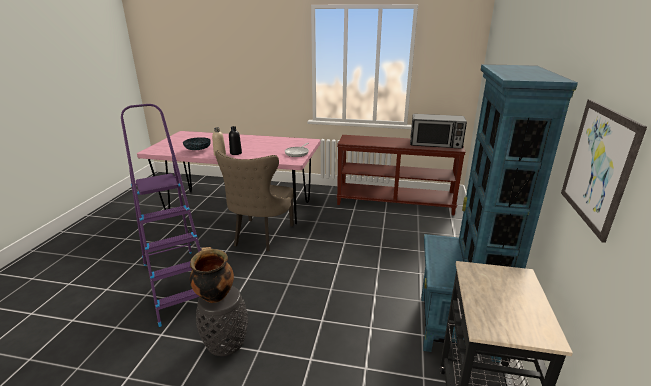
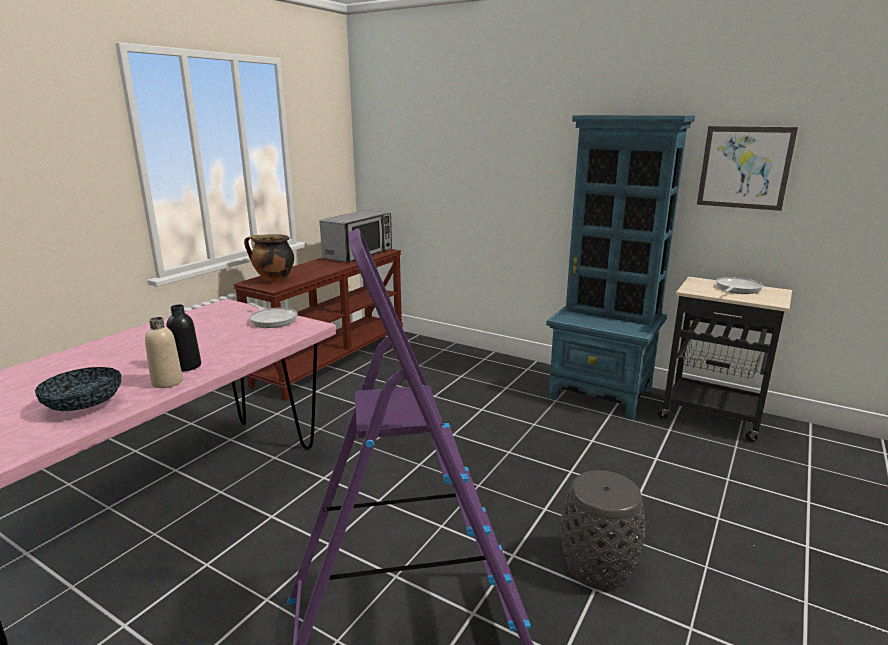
camera: 70 degrees left, 5 degrees down
(214, 295) = (602, 492): cooking pot -> cooking pot (273, 280)
(260, 236) = (312, 493): beige chair -> none
(514, 301) = (737, 289): none -> frying pan

